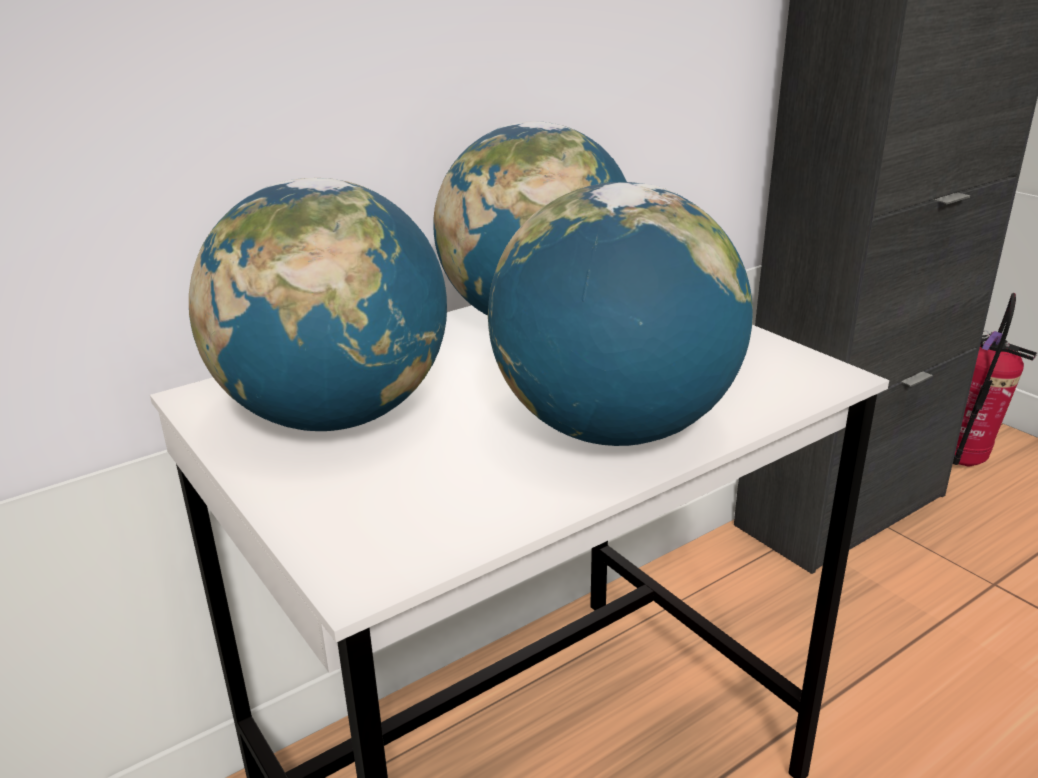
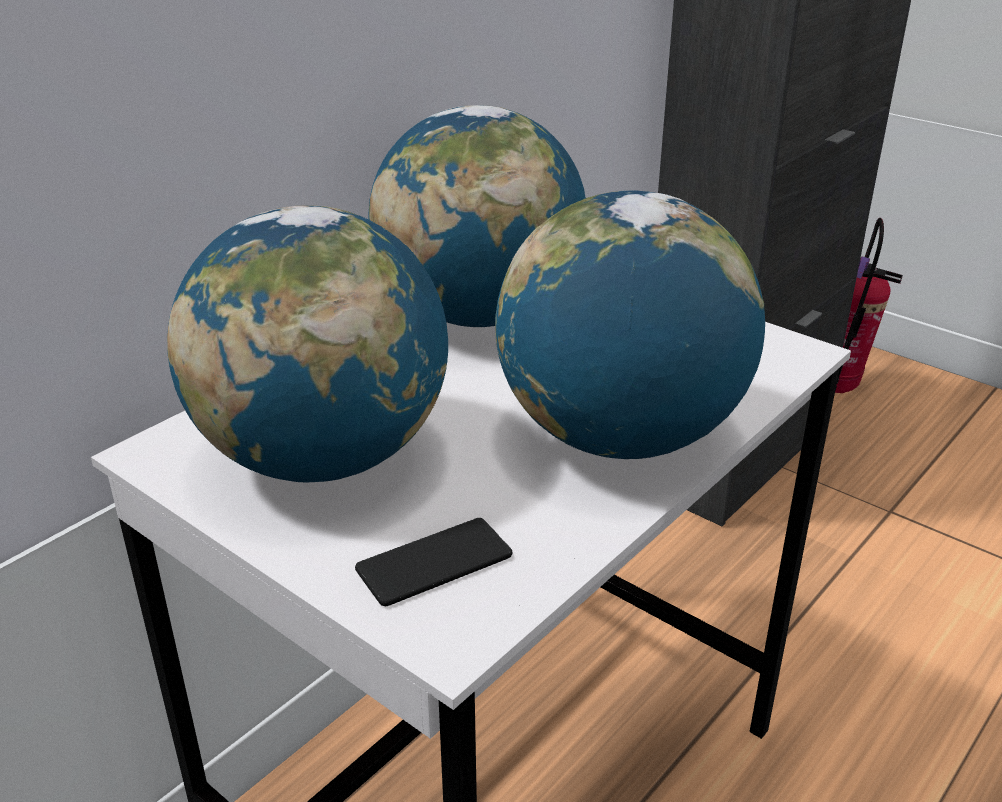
camera: 15 degrees left, 5 degrees up
(383, 512) = (434, 563): none -> phone

